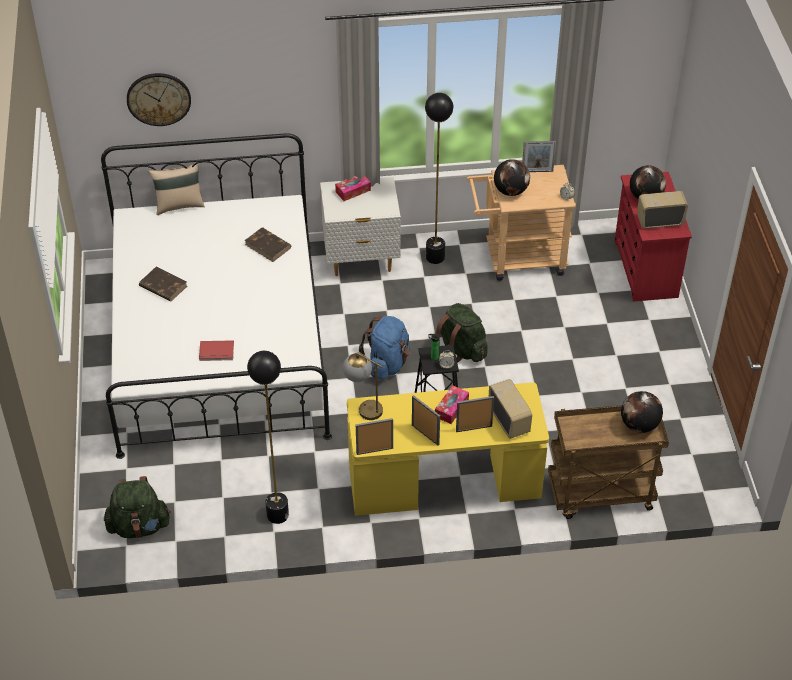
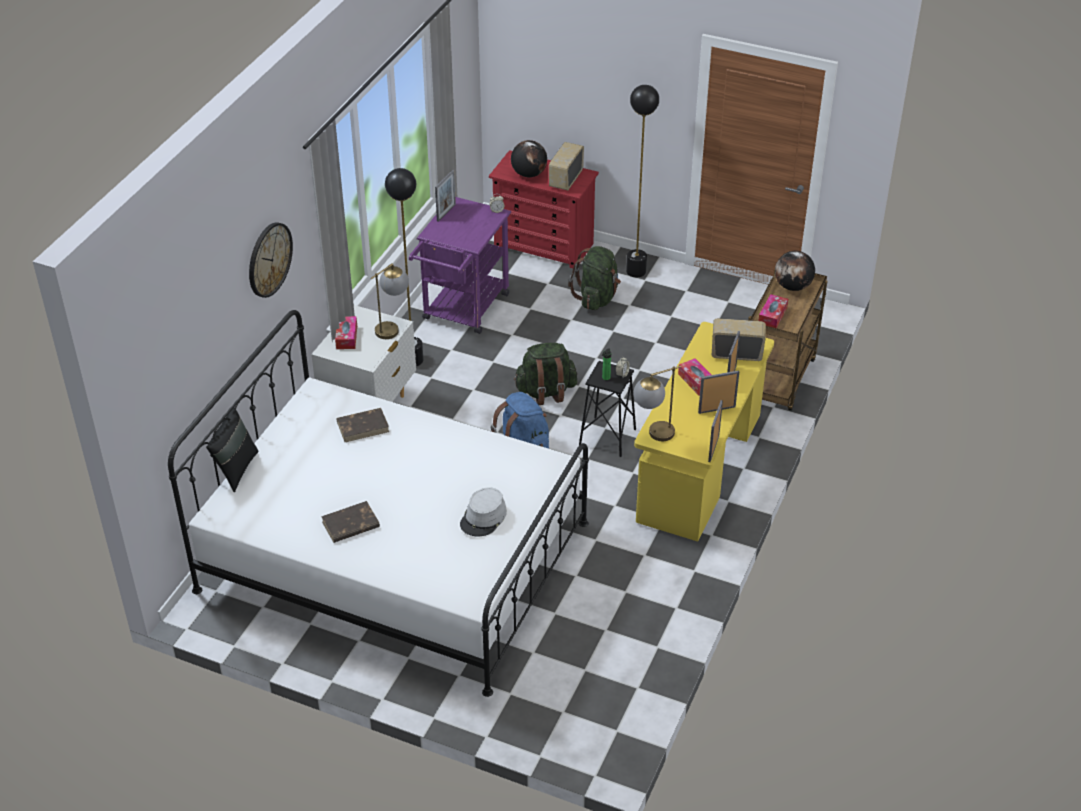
camera: 60 degrees left, 5 degrees down
(139, 526) = (598, 710): green backpack -> green backpack (597, 298)
(158, 99) = (194, 351): wall clock -> wall clock (269, 259)
(179, 205) = (236, 469): beige pillow -> black pillow
(216, 352) = (483, 518): red book -> grey hat
(277, 515) = (657, 597): black floor lamp -> black floor lamp (636, 271)
(384, 209) = (392, 327): none -> table lamp
(510, 191) = (457, 237): globe -> none
(517, 258) = (463, 311): beige cart -> purple cart
(584, 426) = (772, 316): none -> tissue box

